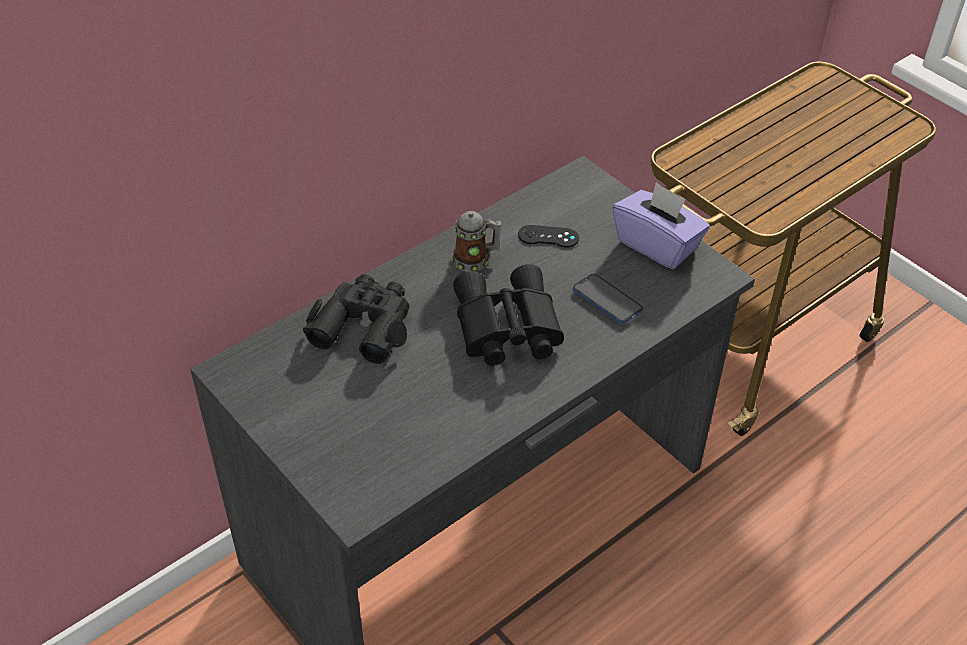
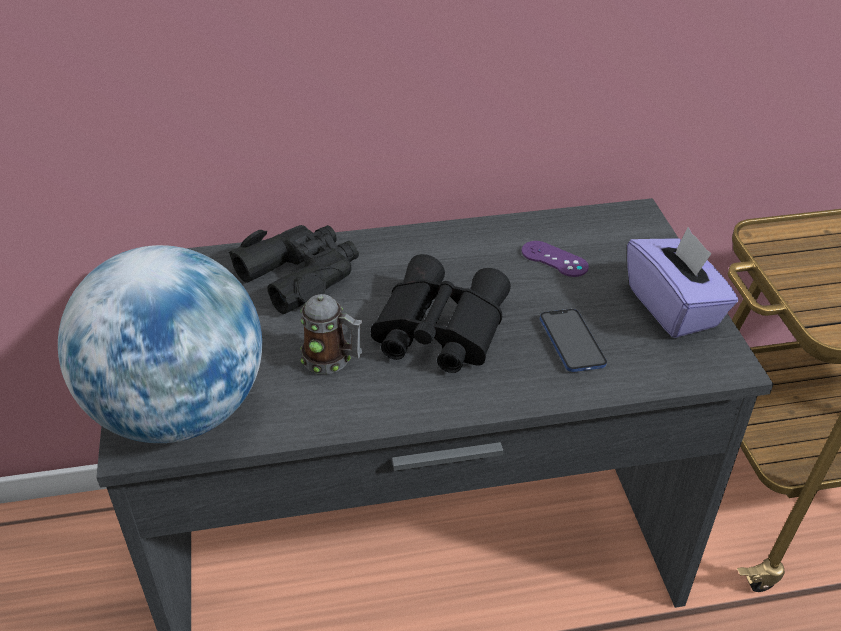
camera: 30 degrees right, 5 degrees down
(367, 473) = (180, 411): none -> globe
(475, 259) = (460, 255): mug -> mug (332, 360)
(548, 236) = (554, 259): black game controller -> purple game controller

